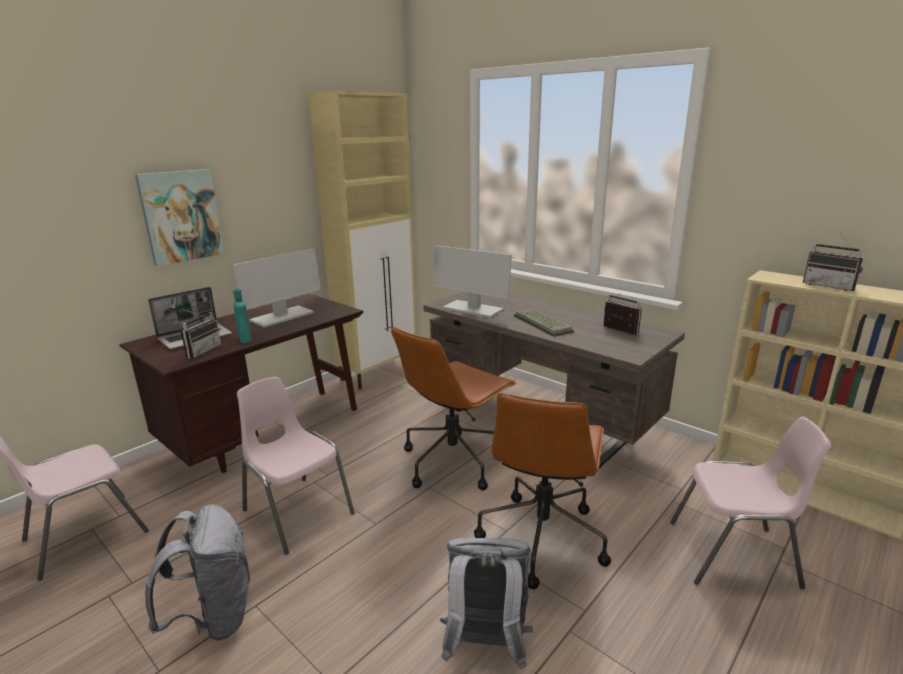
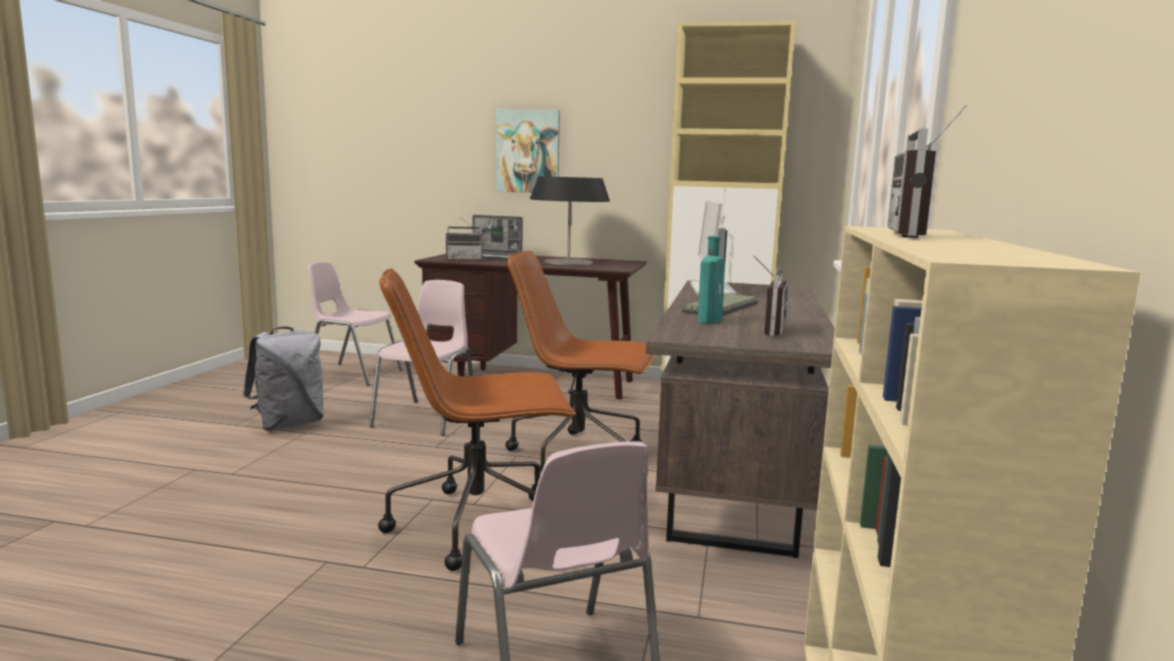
camera: 60 degrees right, 10 degrees down
(245, 339) = (503, 262): turquoise bottle -> turquoise bottle (710, 320)
(282, 317) = (568, 262): monitor -> table lamp
(485, 645) = (290, 522): grey backpack -> none

